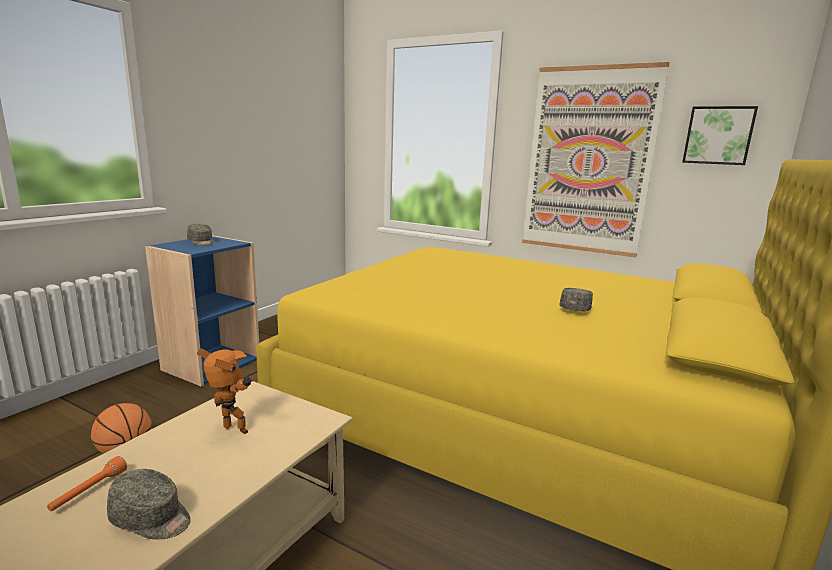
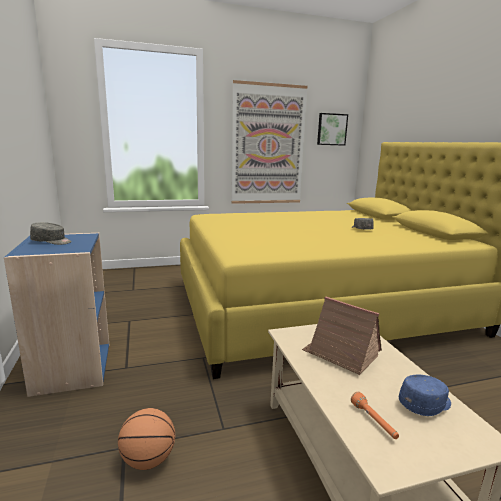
camera: 45 degrees left, 0 degrees up
(152, 518) = (425, 404): grey cap -> blue cap
(233, 432) = (341, 354): toy robot -> toy house

